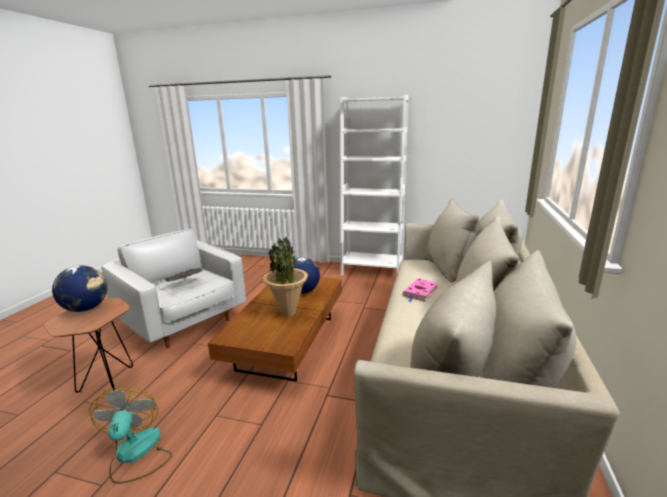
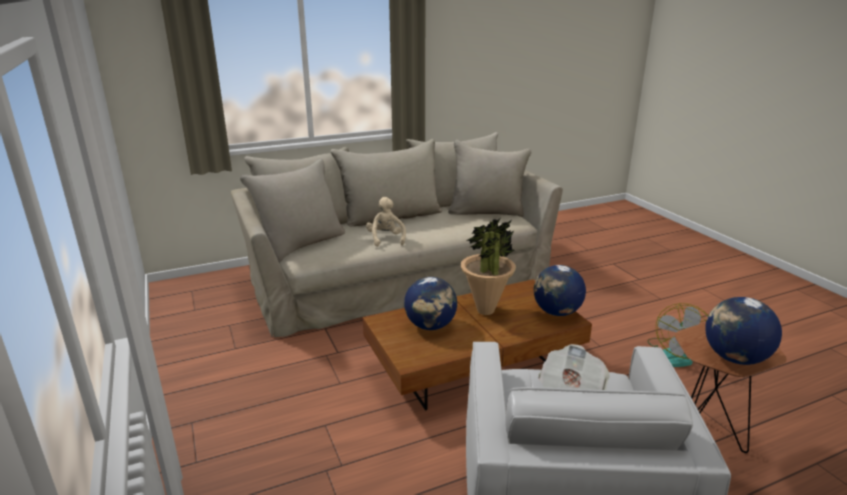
camera: 130 degrees left, 5 degrees up
(241, 337) = (556, 312): none -> globe
(372, 271) = (192, 395): white bookcase -> none
(420, 292) = (386, 239): pink book -> beige plush toy

